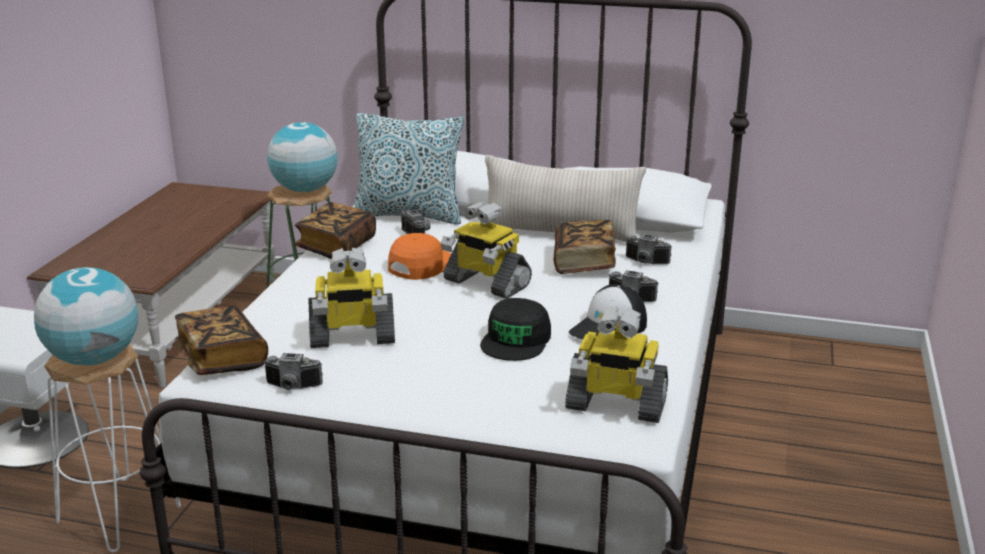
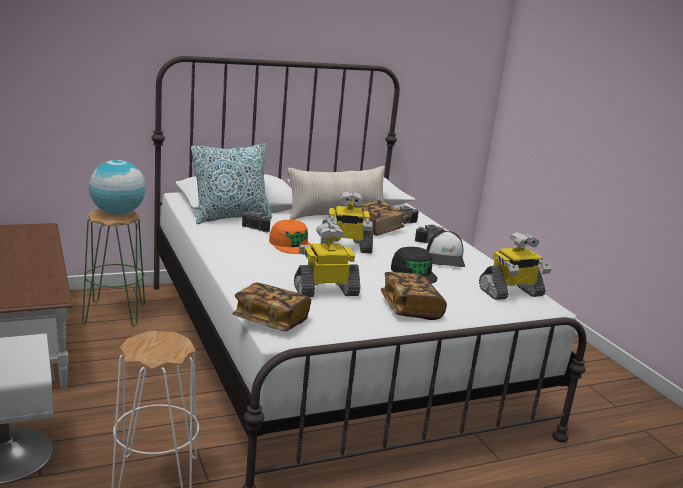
camera: 40 degrees left, 5 degrees down
(94, 359) = (164, 346): globe -> none
(292, 387) = (344, 326): camera -> none
(336, 247) = (219, 242): book -> book (410, 309)
(352, 337) = (326, 291): toy robot -> toy robot turned 150 degrees counterclockwise
(421, 265) = (291, 244): orange cap -> orange cap turned 150 degrees clockwise

